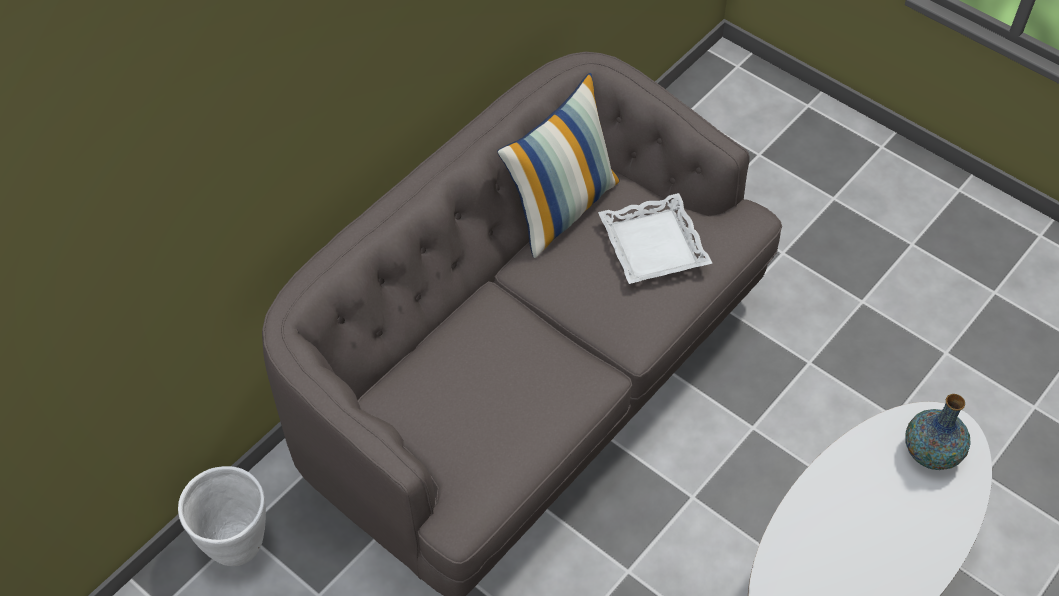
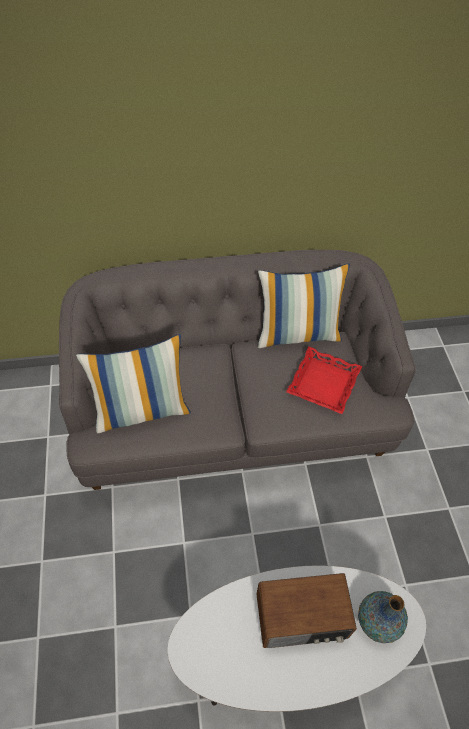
camera: 40 degrees right, 0 degrees up
(236, 544) = (42, 388): white planter -> none
(481, 433) = (142, 410): none -> pillow
(654, 245) = (324, 384): white tray -> red tray
(862, 510) = (302, 618): none -> radio

